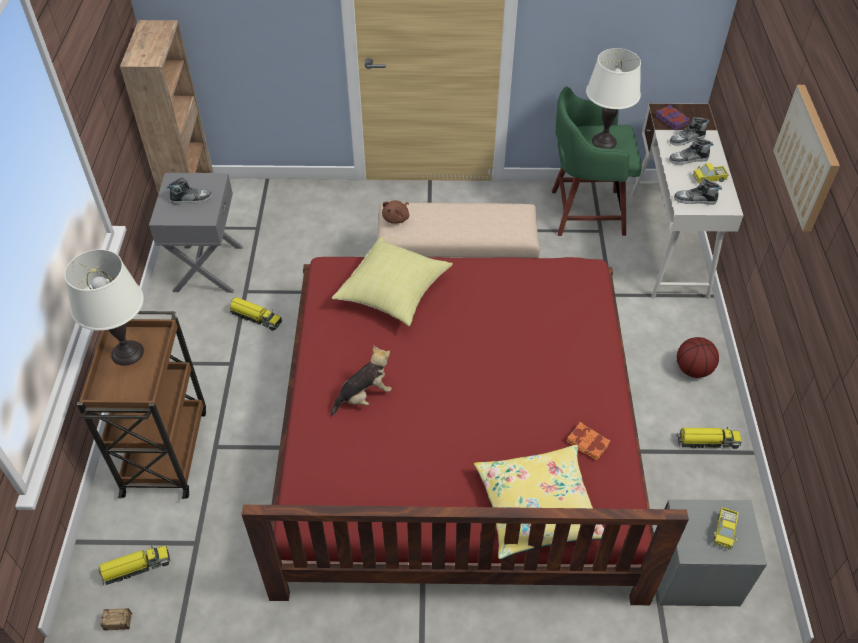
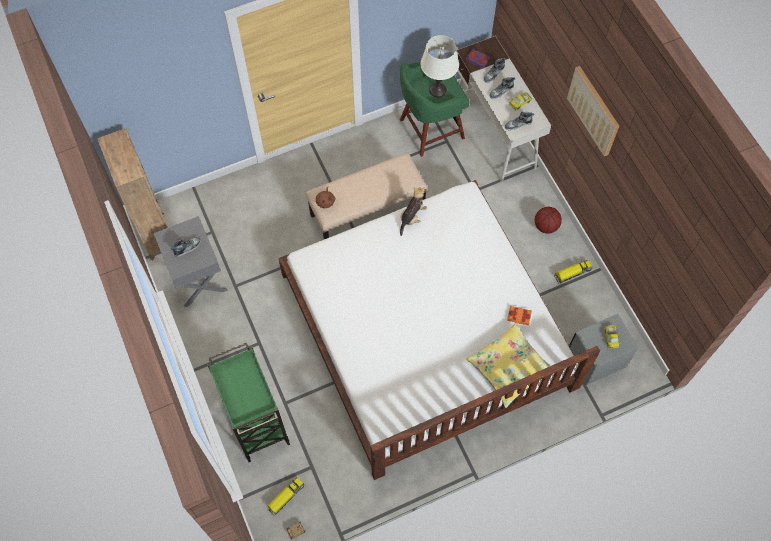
camera: 25 degrees left, 15 degrees up
(127, 353) = (235, 382): white table lamp -> none
(165, 450) = (255, 419): brown cart -> green cart
(256, 317) = (254, 303): toy truck -> none
(364, 396) = (378, 341): plush toy -> plush toy (412, 217)
(394, 294) = (356, 262): yellow pillow -> none
(458, 433) = (427, 330): red bed -> white bed

